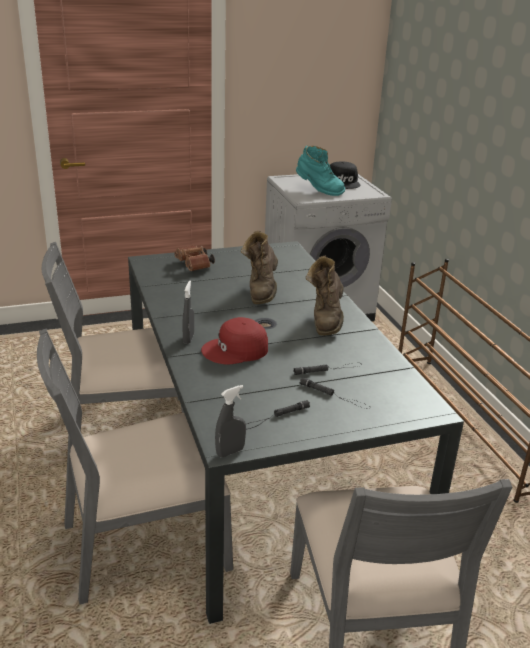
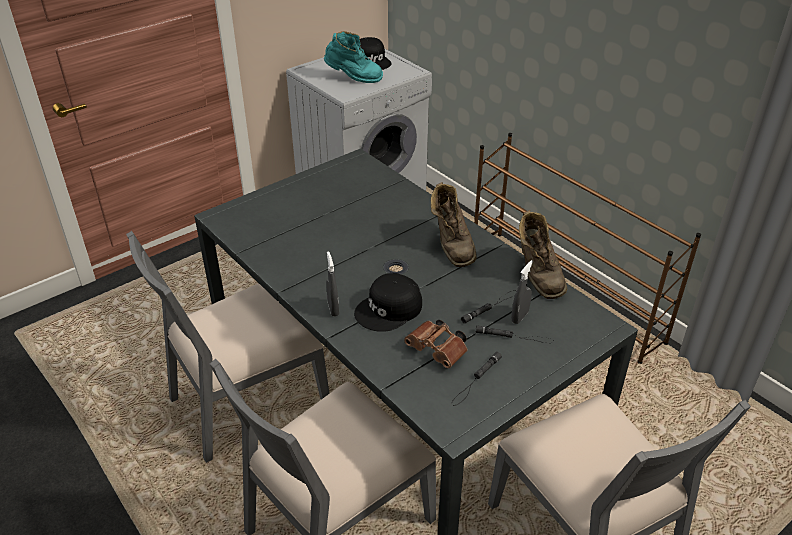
camera: 20 degrees left, 10 degrees up
(195, 266) = (276, 210): brown binoculars -> brown binoculars (438, 351)
(230, 452) = (461, 434): grey spray bottle -> grey spray bottle (519, 317)
(236, 350) = (389, 309): red cap -> black cap
(261, 291) = (367, 226): brown boot -> brown boot (537, 276)

